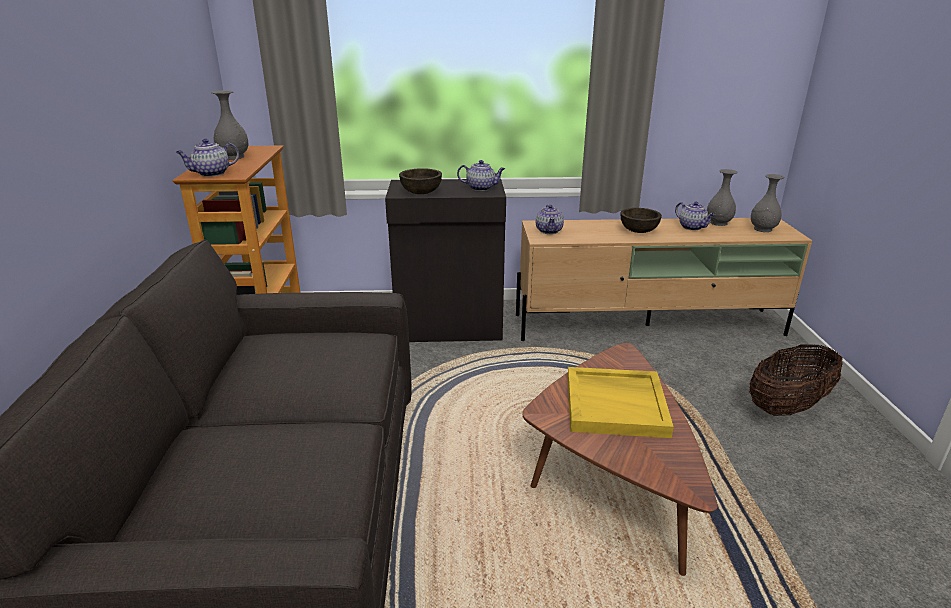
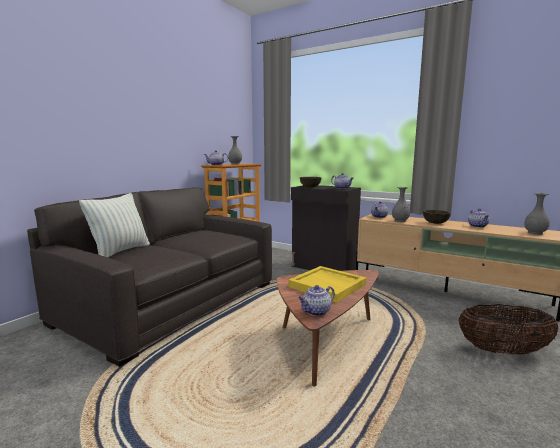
camera: 35 degrees right, 15 degrees down
(182, 484) = (120, 251): none -> pillow
(675, 472) = (316, 312): none -> teapot
(719, 223) = (503, 227): grey vase -> grey vase (400, 221)

